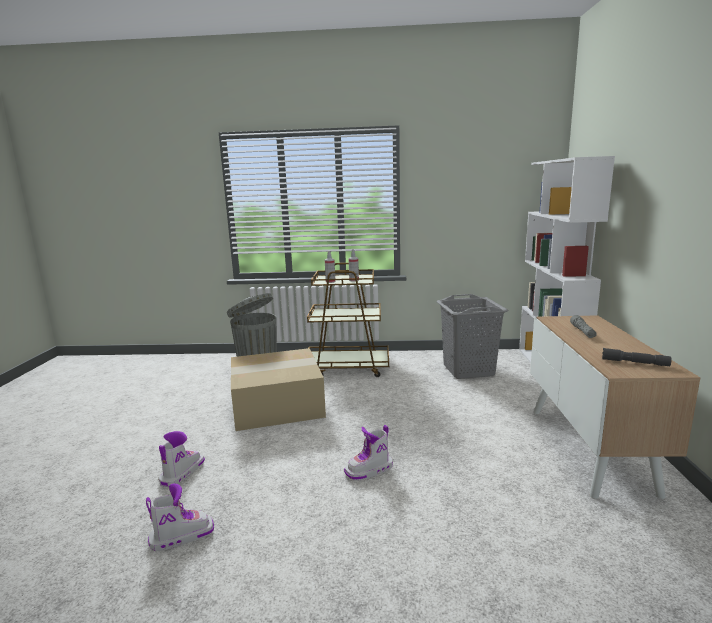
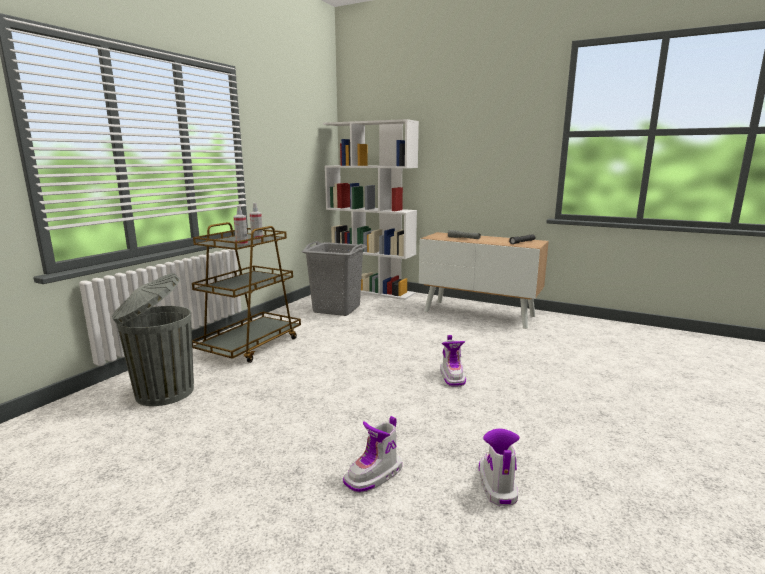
camera: 65 degrees left, 0 degrees up
(182, 473) = (374, 476): boot -> boot turned 90 degrees counterclockwise
(278, 403) = (279, 394): cardboard box -> none

